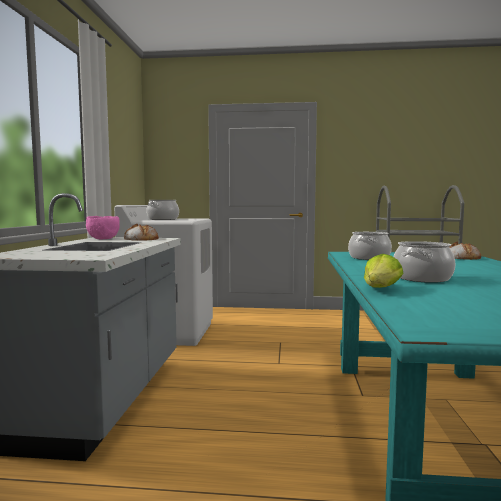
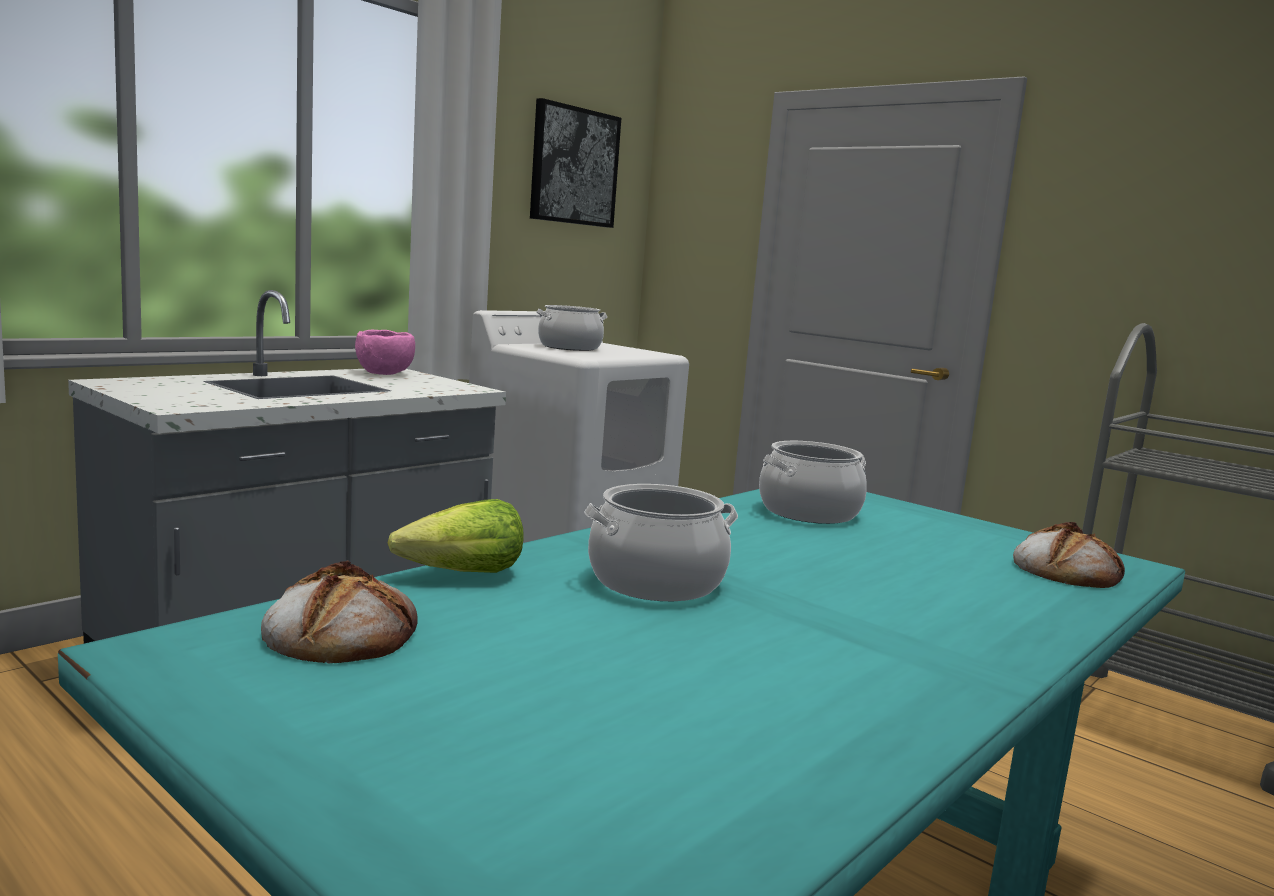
camera: 35 degrees right, 5 degrees up
(123, 135) = (574, 166): none -> picture
(140, 239) = (430, 383): bread -> bread (340, 632)

